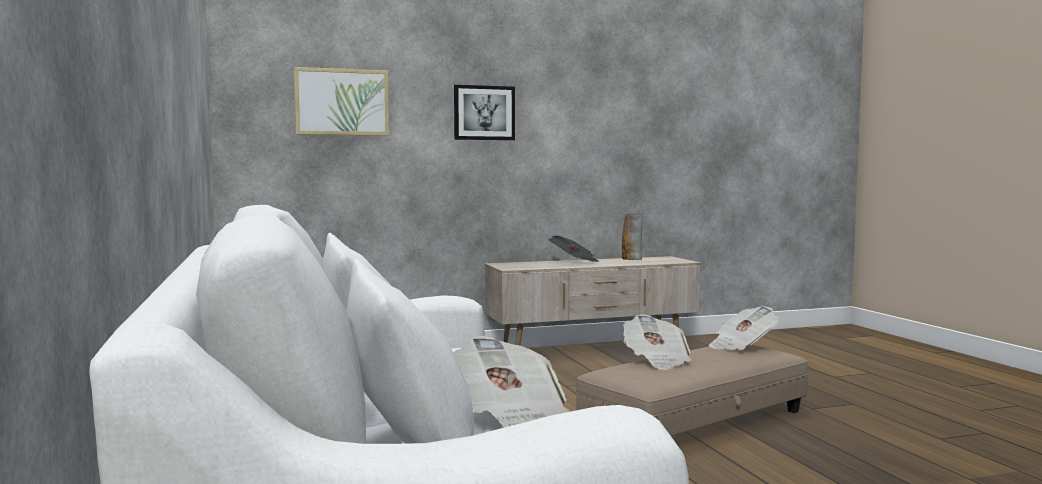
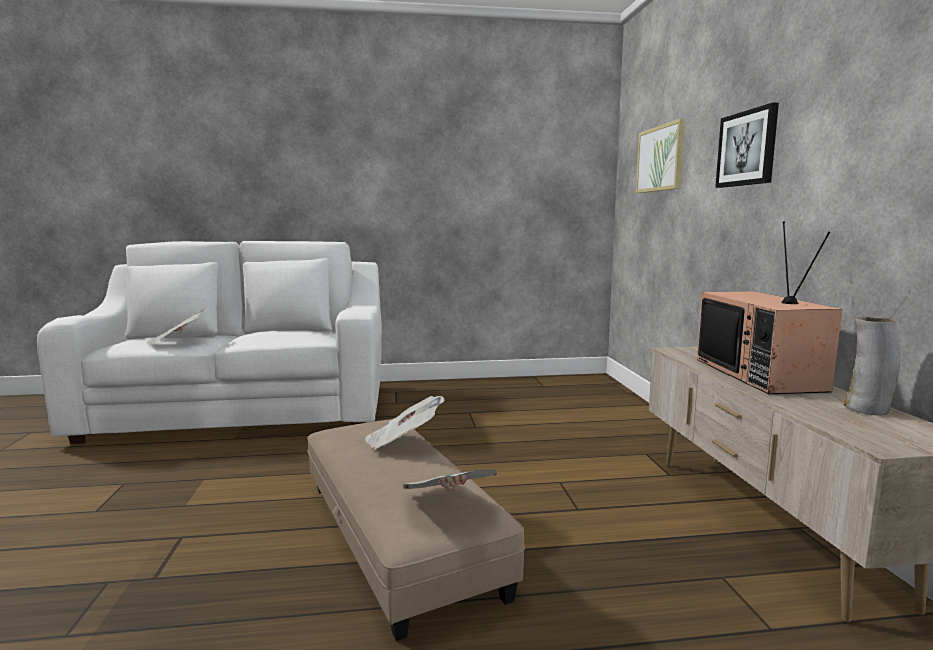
camera: 100 degrees right, 5 degrees up
(574, 263) = (761, 375): newspaper -> television

